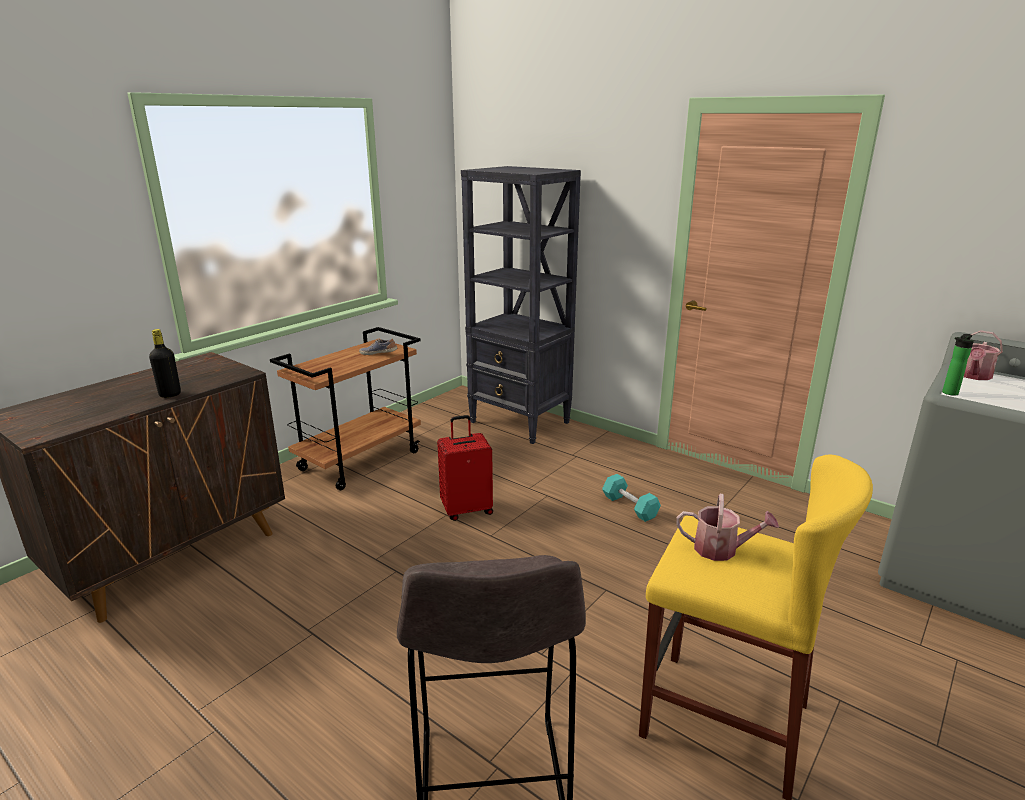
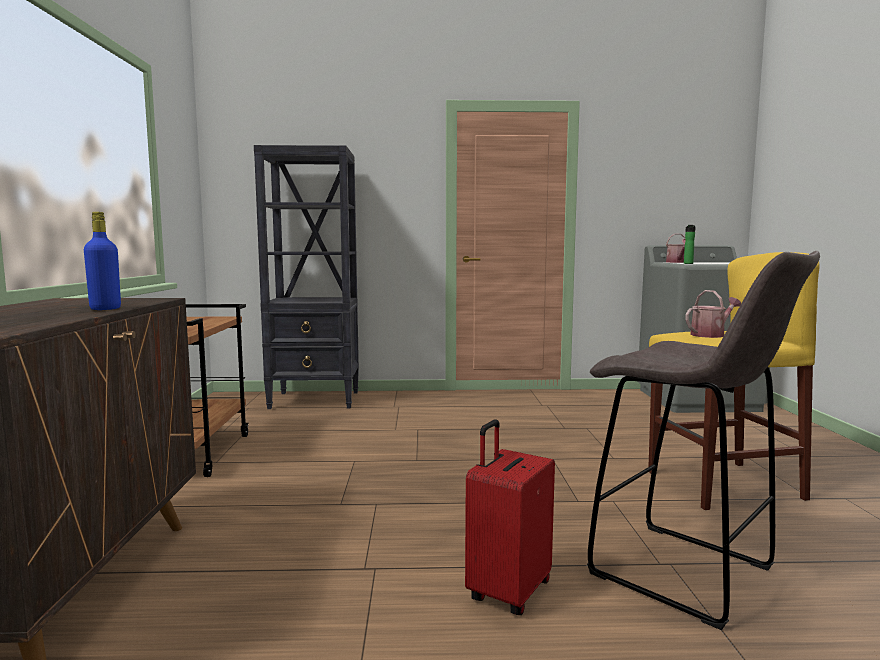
camera: 40 degrees left, 15 degrees down
(170, 394) = (105, 309): black bottle -> blue bottle
(379, 354) = (209, 320): shoe -> none
(466, 509) = (367, 453): red suitcase -> red suitcase (507, 591)
(630, 506) = (486, 419): turquoise dumbbell -> none

